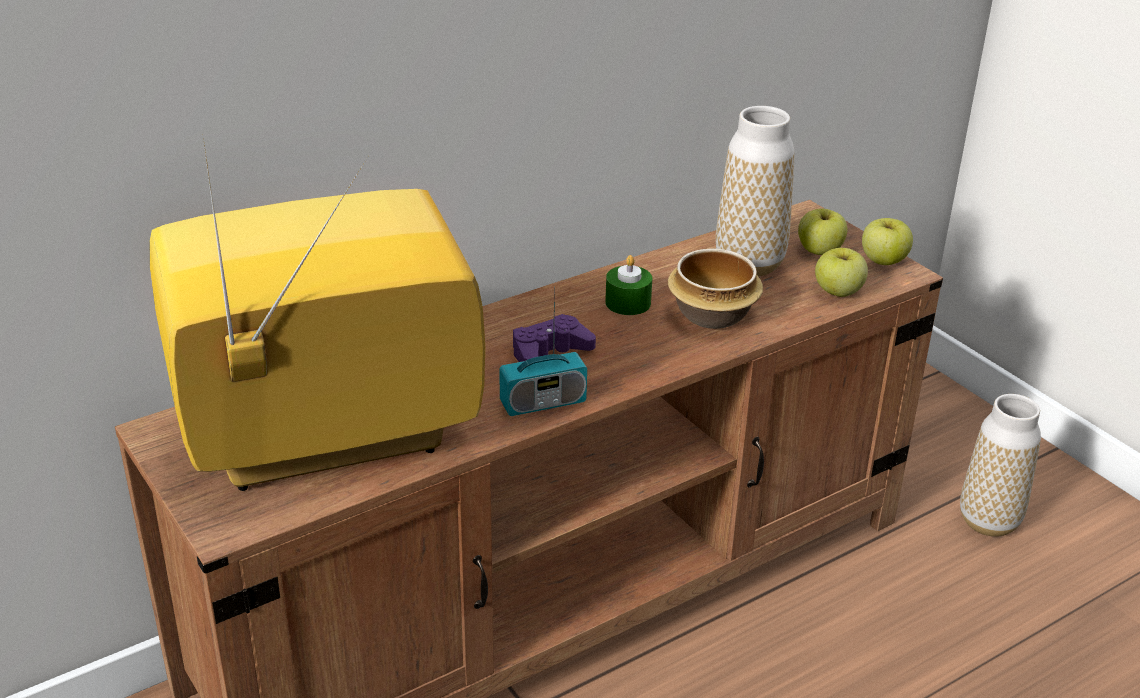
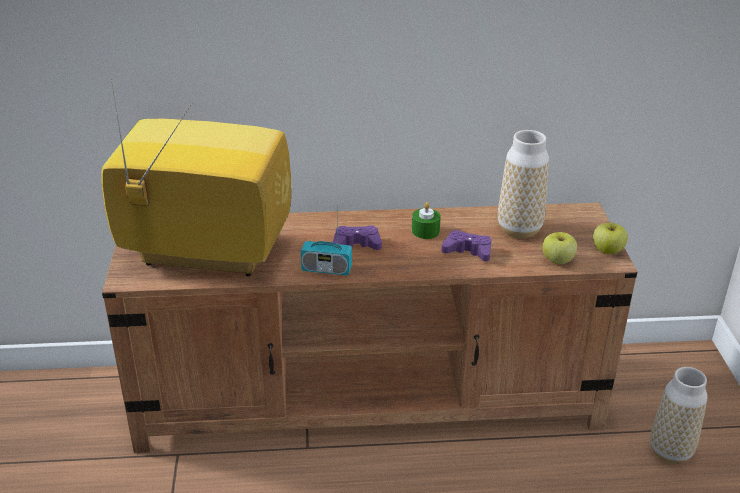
camera: 30 degrees right, 0 degrees up
(713, 314) = (468, 251): bowl -> purple game controller
(820, 251) = (572, 234): apple -> none

